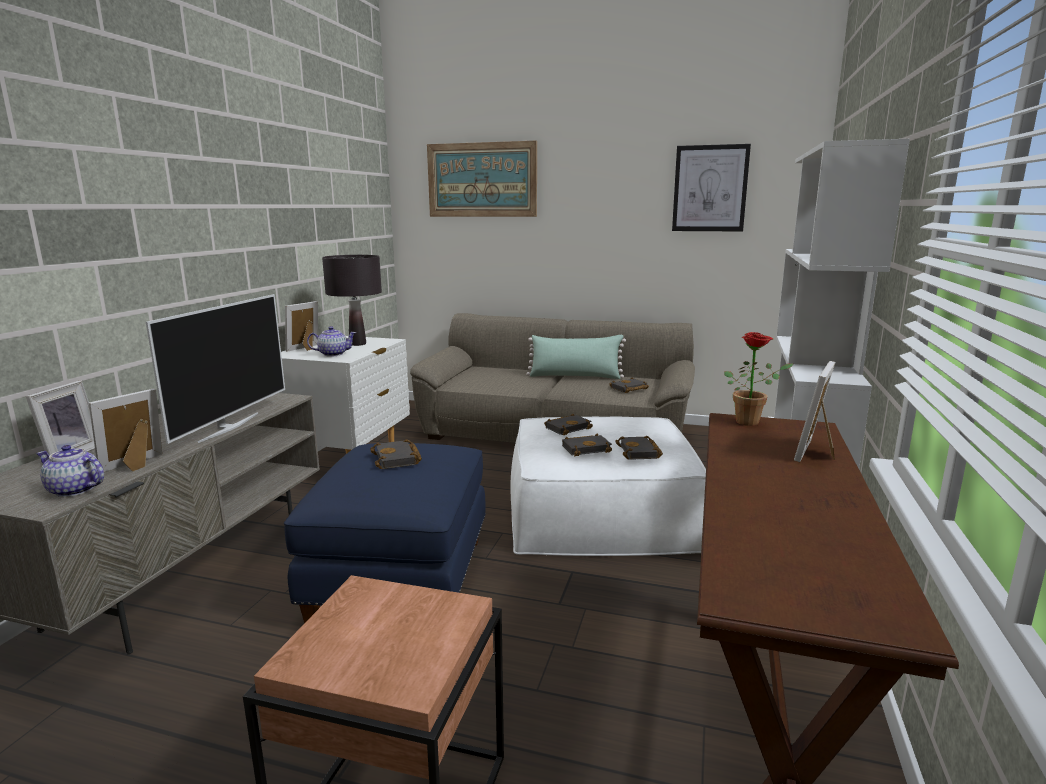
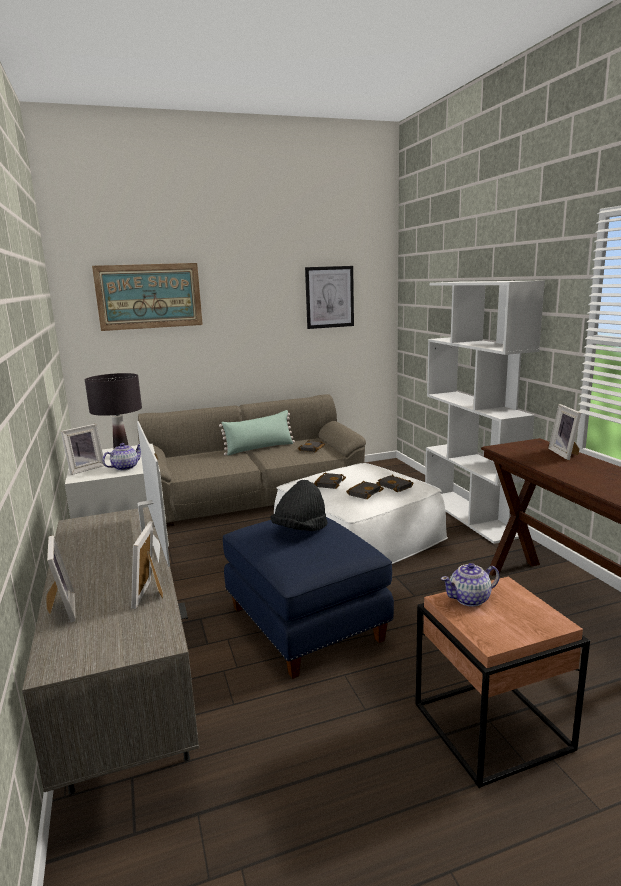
camera: 35 degrees left, 0 degrees up
(75, 490) = (151, 626): teapot -> teapot (470, 599)
(306, 348) = (85, 469): picture frame -> picture frame turned 135 degrees counterclockwise
(398, 459) = (300, 530): black book -> black hat
(752, 421) = (510, 446): potted plant -> none

